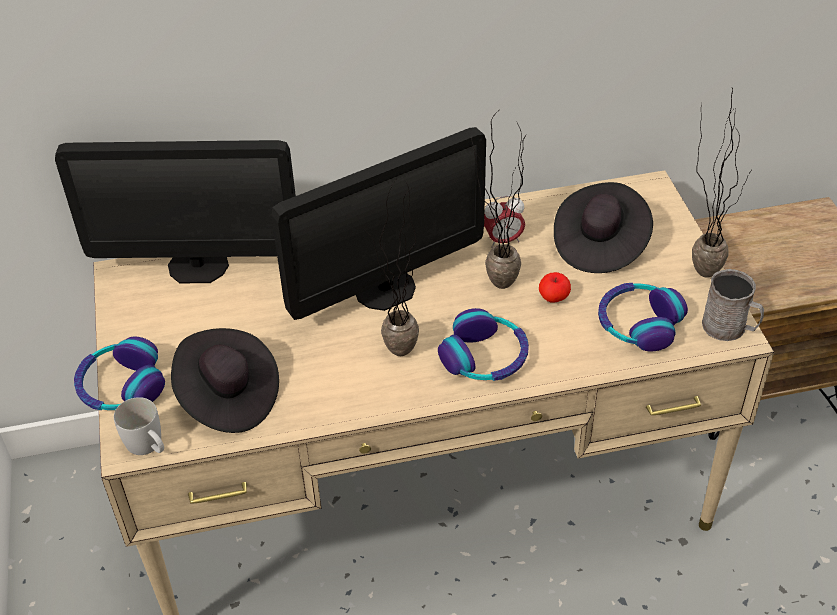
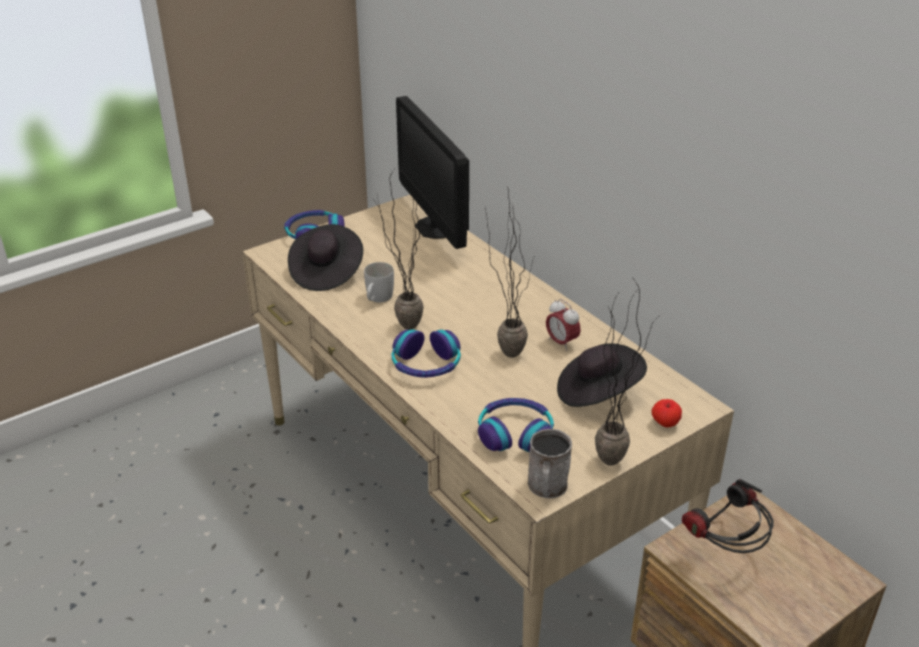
camera: 65 degrees right, 10 degrees down
(148, 446) = (272, 258): white mug -> white mug (377, 299)
(385, 289) = (466, 304): monitor -> none
(553, 298) = (513, 382): apple -> apple (665, 423)
(765, 268) = (725, 551): none -> headphones

